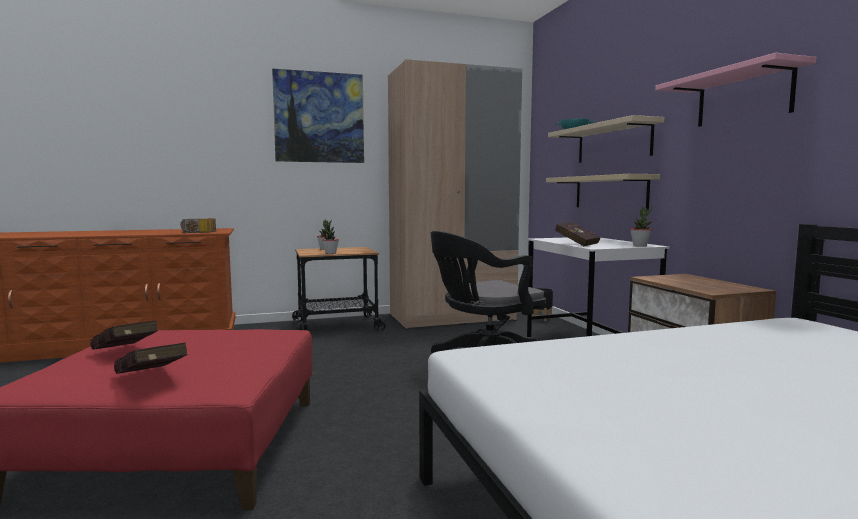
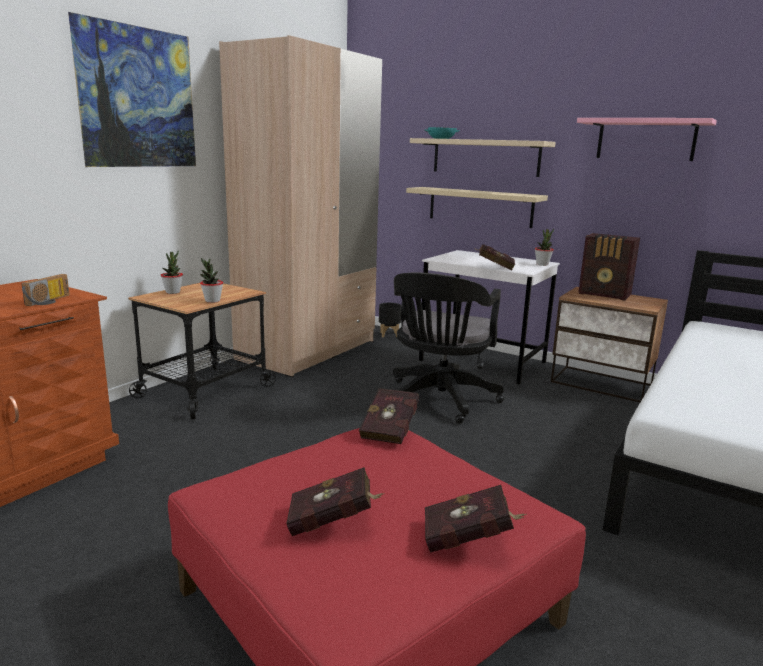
camera: 40 degrees left, 10 degrees up
(281, 331) = (391, 430): none -> red book
(696, 280) = (605, 294): none -> radio

